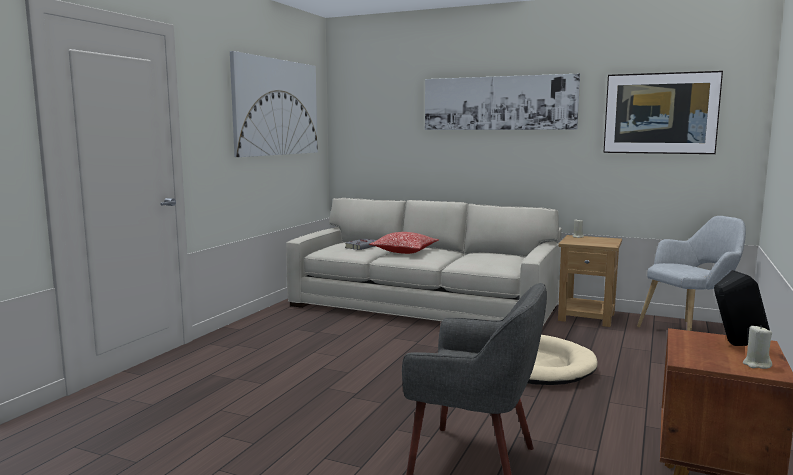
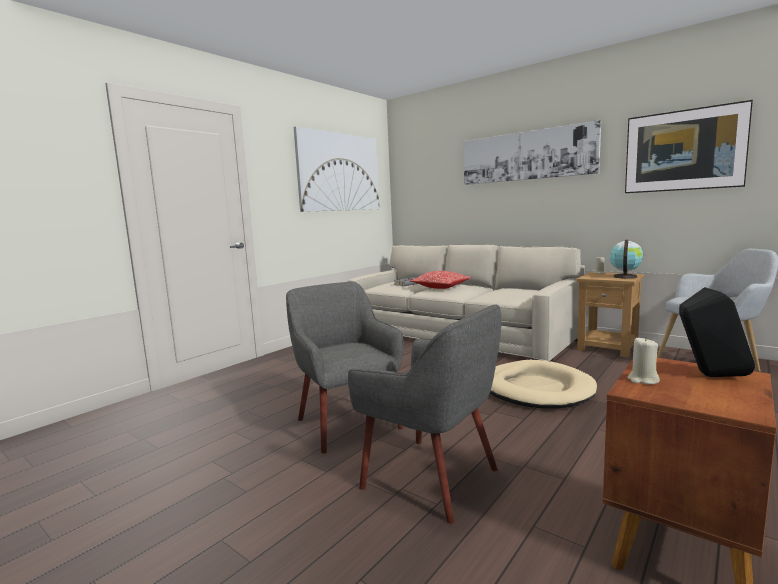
camera: 15 degrees right, 0 degrees up
(352, 415) = (347, 423): none -> grey armchair
(605, 241) = (625, 276): none -> globe
(756, 364) = (725, 400): beige candle -> beige candle (643, 380)

